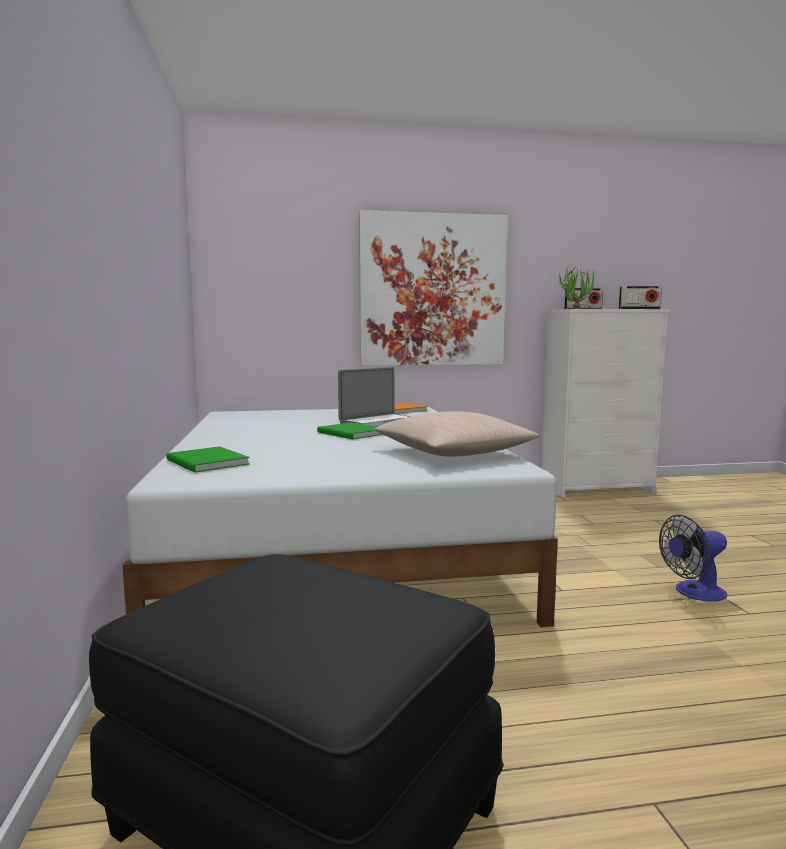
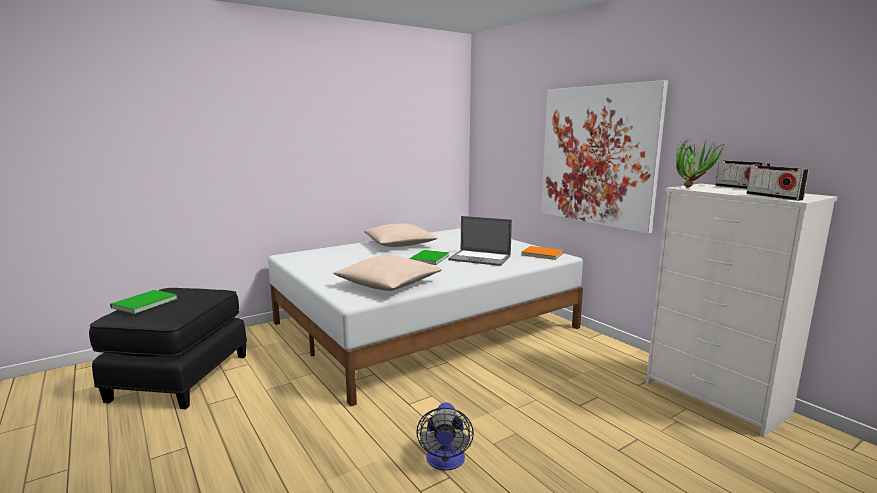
camera: 65 degrees right, 5 degrees up
(206, 463) = (325, 253): green book -> green book (142, 303)
(244, 434) = (400, 244): none -> beige pillow
(693, 593) = (445, 462): fan -> fan turned 135 degrees counterclockwise

